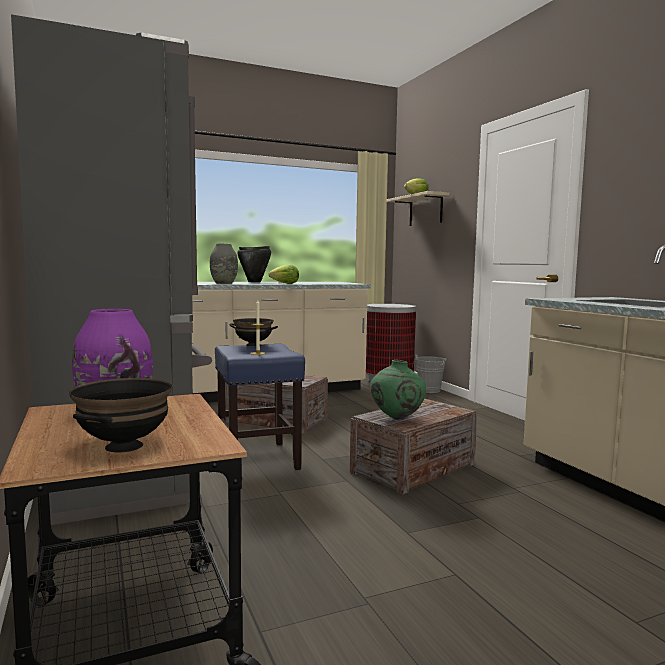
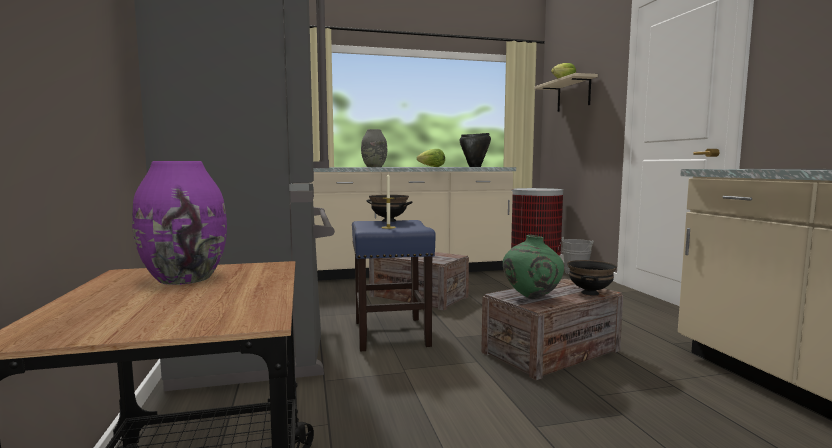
camera: 10 degrees right, 0 degrees up
(123, 446) = (151, 315): black bowl -> black bowl (589, 293)
(254, 282) = (405, 166): black cooking pot -> black cooking pot (475, 166)

